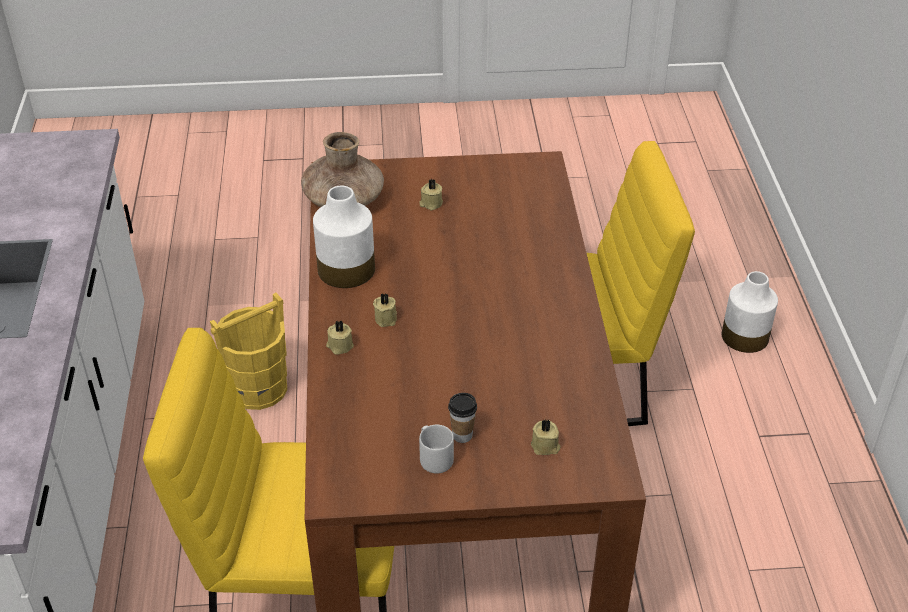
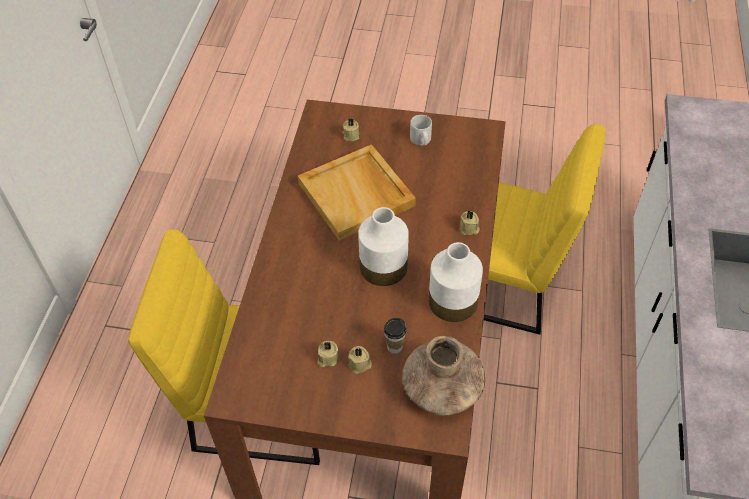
camera: 165 degrees left, 10 degrees up
(259, 388) = (522, 465): yellow bucket -> none
(386, 318) = (429, 246): beige candle -> beige candle (327, 358)
(462, 435) = (399, 151): cup -> cup (394, 347)
(500, 363) = (357, 195): none -> beige tray
(745, 336) = (84, 427): white vase -> white vase (383, 266)

